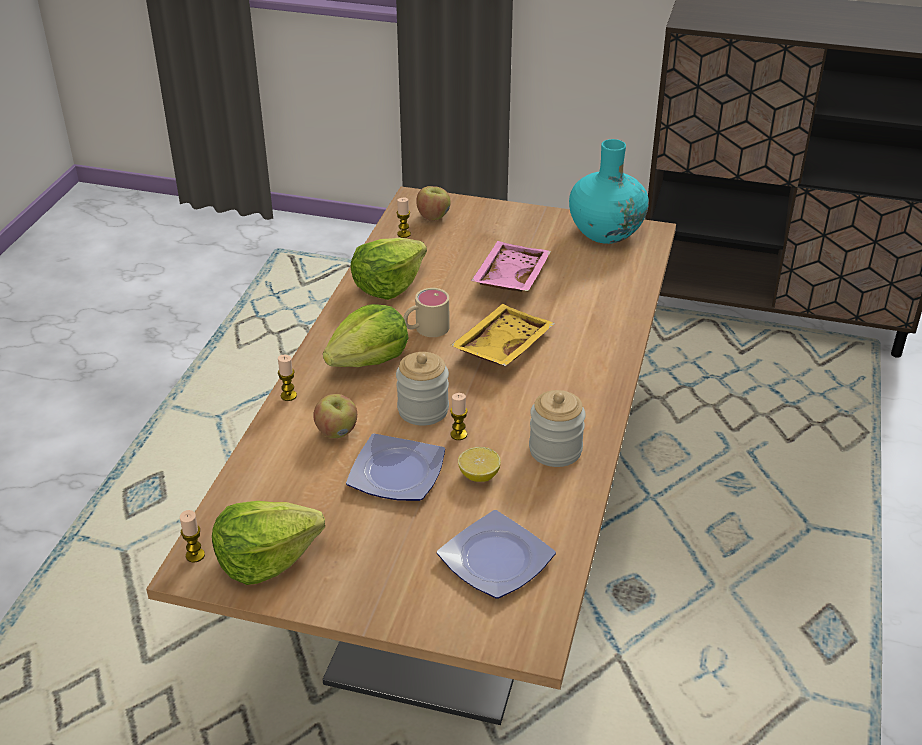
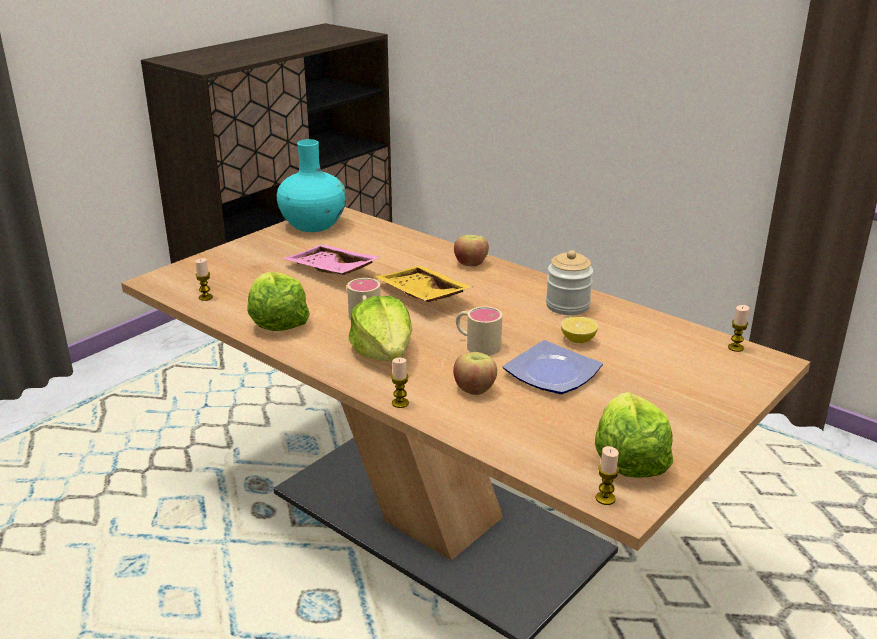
camera: 65 degrees left, 10 degrees down
(423, 410) = (477, 344): jar -> beige mug
(433, 216) = (195, 279): apple -> apple (471, 263)
(458, 434) = (521, 337): candle -> candle (735, 348)
(493, 560) = (679, 357): plate -> none

